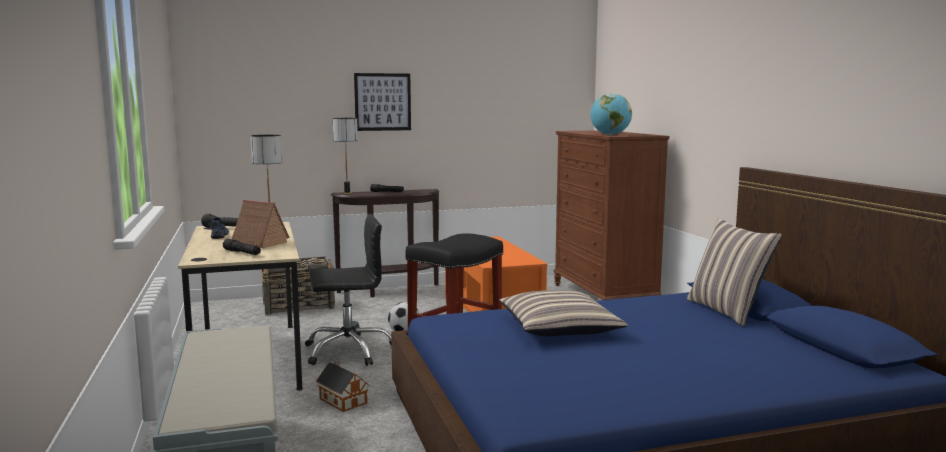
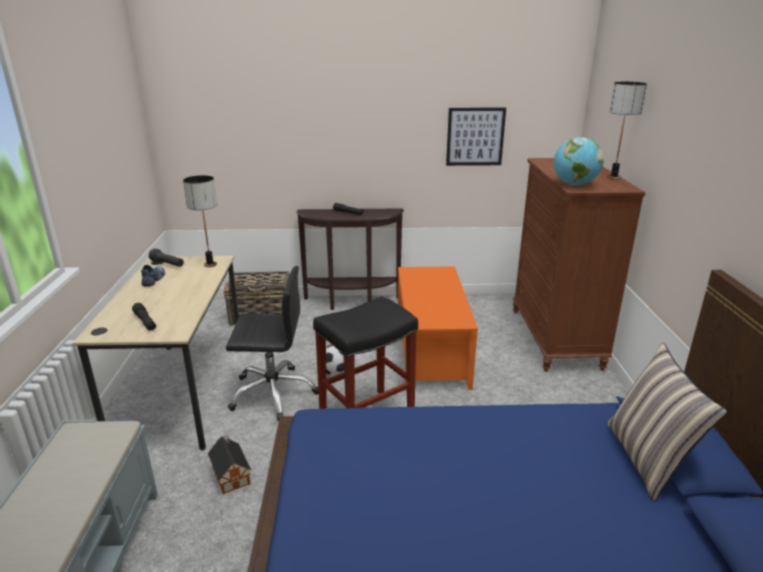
camera: 15 degrees right, 15 degrees up
(258, 243) = (175, 301): toy house -> none
(347, 193) = (309, 212): table lamp -> table lamp (613, 177)
(382, 102) = (347, 120): picture -> picture (475, 136)
(559, 327) = (432, 465): pillow -> none

